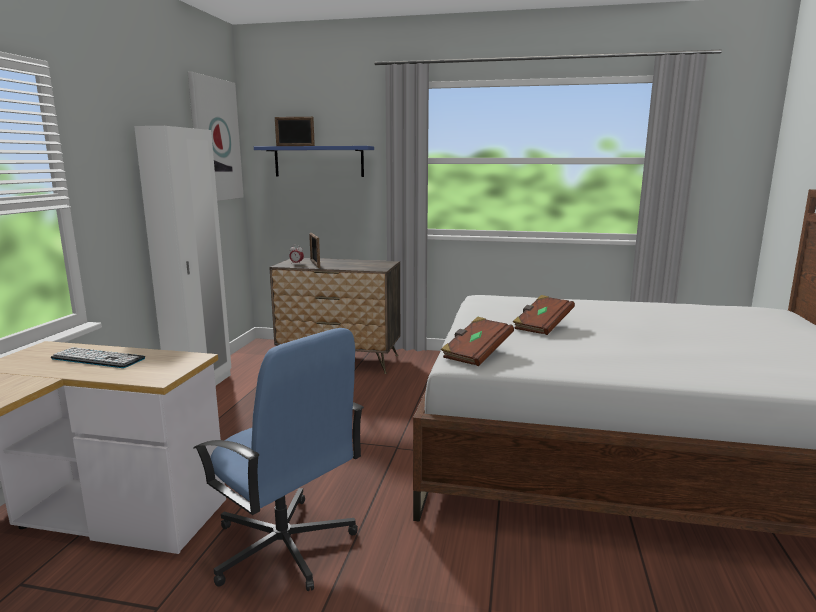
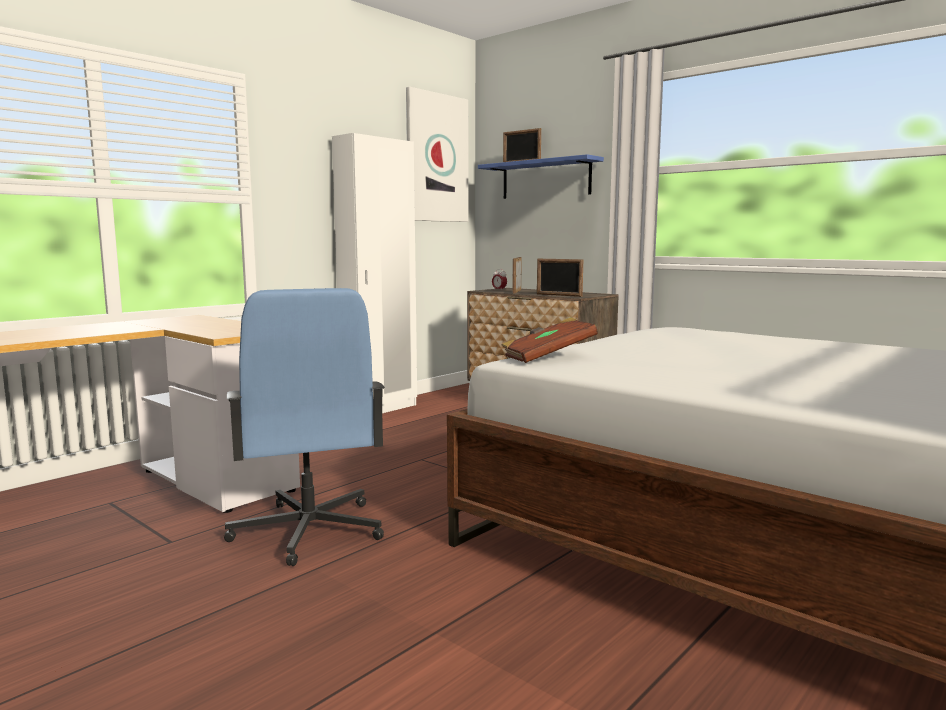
camera: 30 degrees right, 5 degrees down
(98, 358) = (208, 324): keyboard -> none
(360, 268) = (558, 295): none -> picture frame
(542, 326) = (686, 349): brown book -> none

